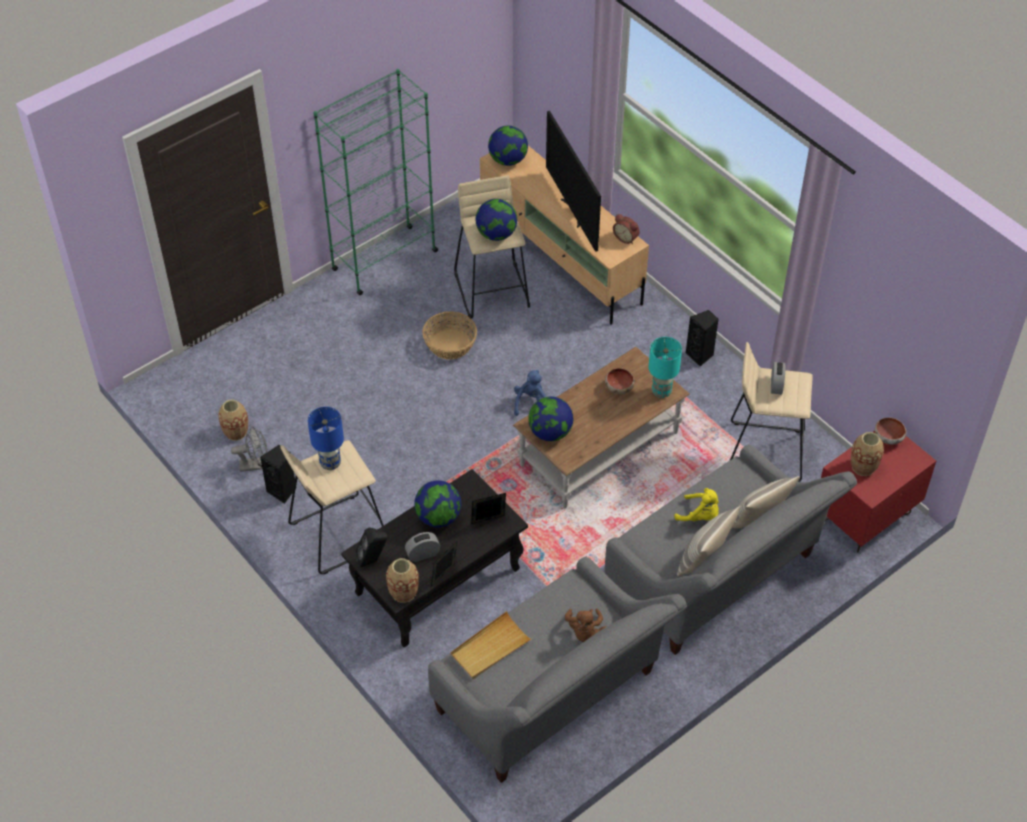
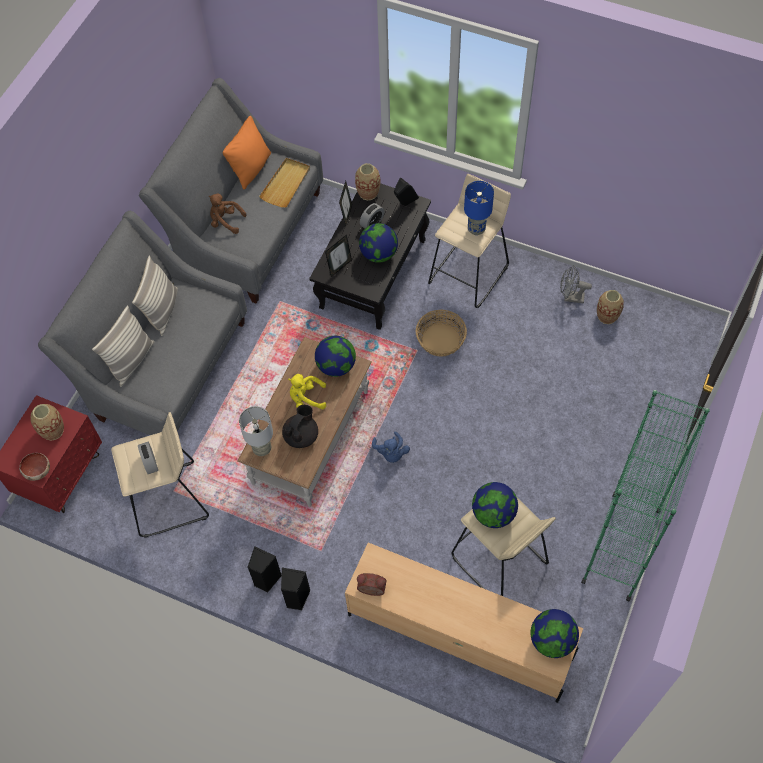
camera: 155 degrees right, 10 degrees up
(255, 465) = (570, 297): grey fan -> grey fan turned 45 degrees clockwise
(283, 491) = (533, 287): black speaker -> black speaker (296, 598)
(450, 344) = (497, 480): basket -> basket (440, 340)
(520, 689) = (251, 169): none -> orange pillow
(573, 212) = (442, 599): television -> none
(585, 632) = (225, 221): brown plush toy -> brown plush toy turned 45 degrees counterclockwise
(618, 387) = (301, 435): bowl -> black teapot
(661, 392) = (262, 448): turquoise table lamp -> grey table lamp
(700, 516) = (179, 344): yellow plush toy -> yellow plush toy (306, 398)

